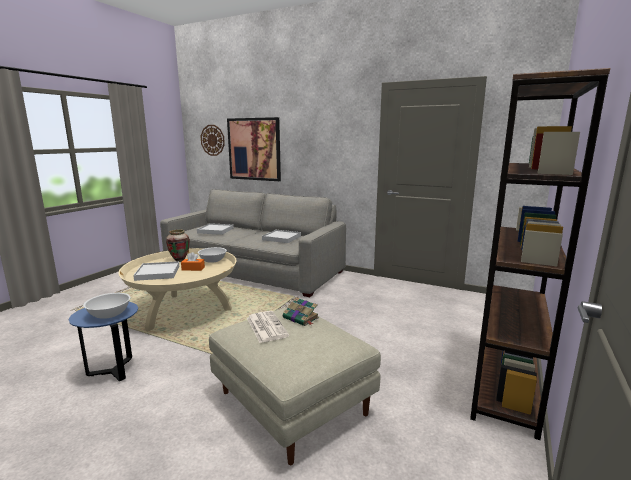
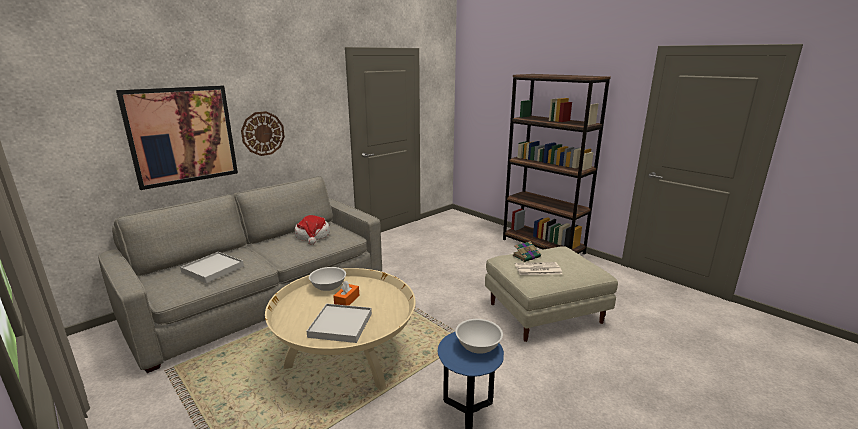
camera: 70 degrees left, 5 degrees up
(180, 260) = (302, 309): vase -> none
(212, 140) = (77, 131): wall clock -> wall clock (263, 133)
(281, 238) = (313, 236): white tray -> hat

